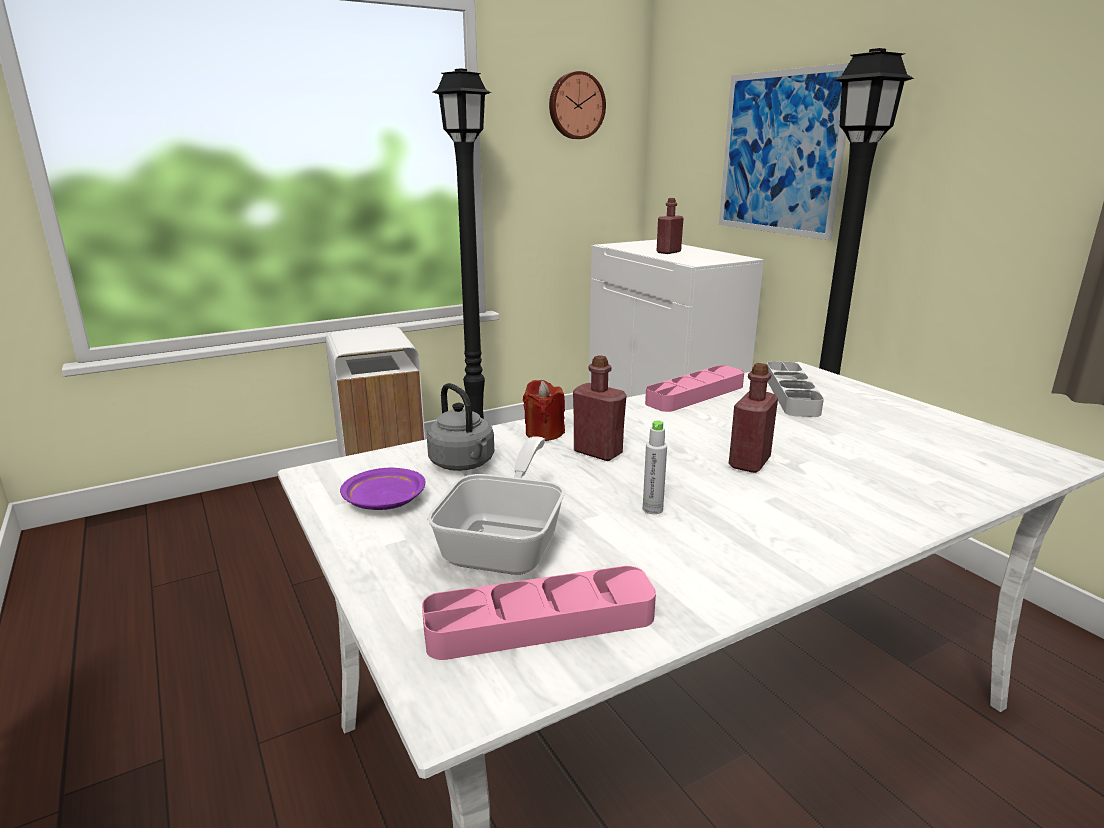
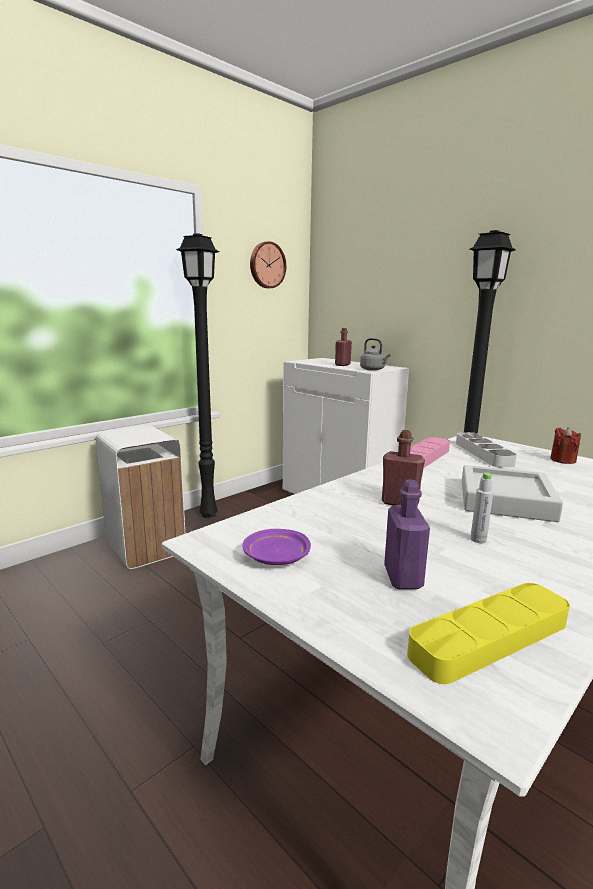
camera: 15 degrees left, 5 degrees down
(463, 464) = (311, 521): grey kettle -> grey kettle (373, 369)
(508, 542) = (403, 577): frying pan -> purple bottle
(540, 622) = (490, 638): pink tray -> yellow tray
(544, 433) = (348, 493): red candle -> red candle (563, 460)
(749, 463) = (505, 500): red bottle -> grey tray
(780, 153) = (416, 298): picture -> none

